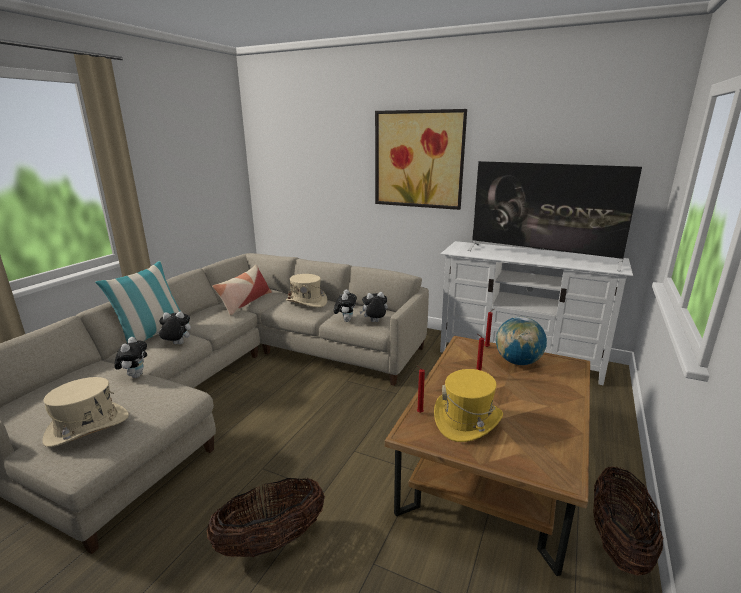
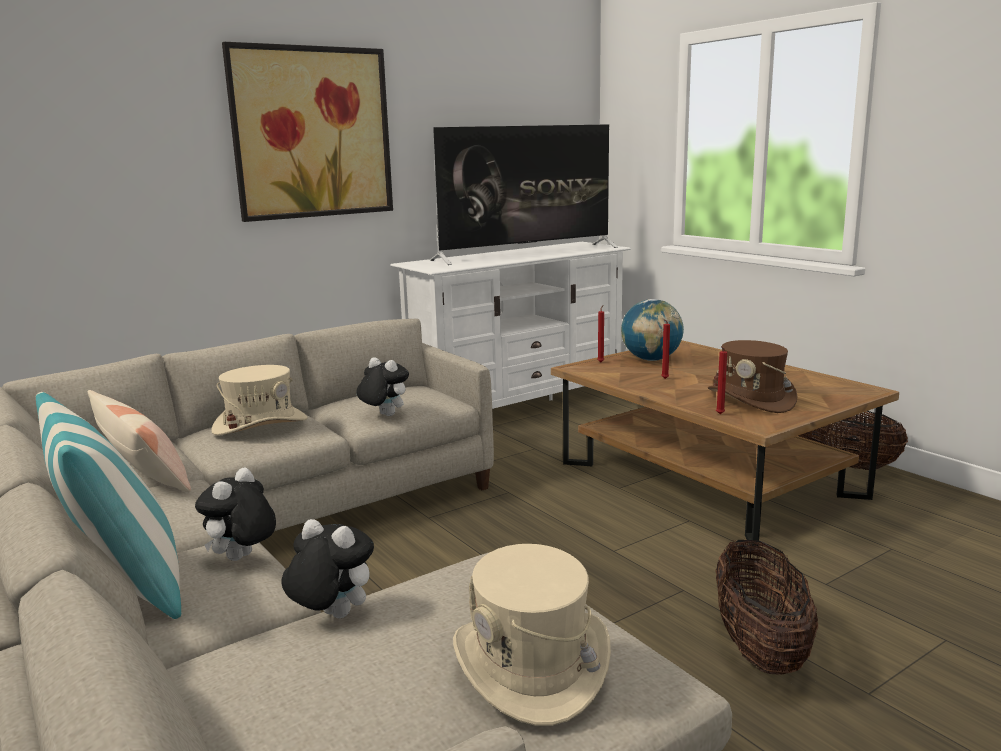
camera: 60 degrees left, 5 degrees down
(374, 322) = (424, 401): plush toy -> none
(467, 420) = (751, 400): yellow hat -> brown hat

